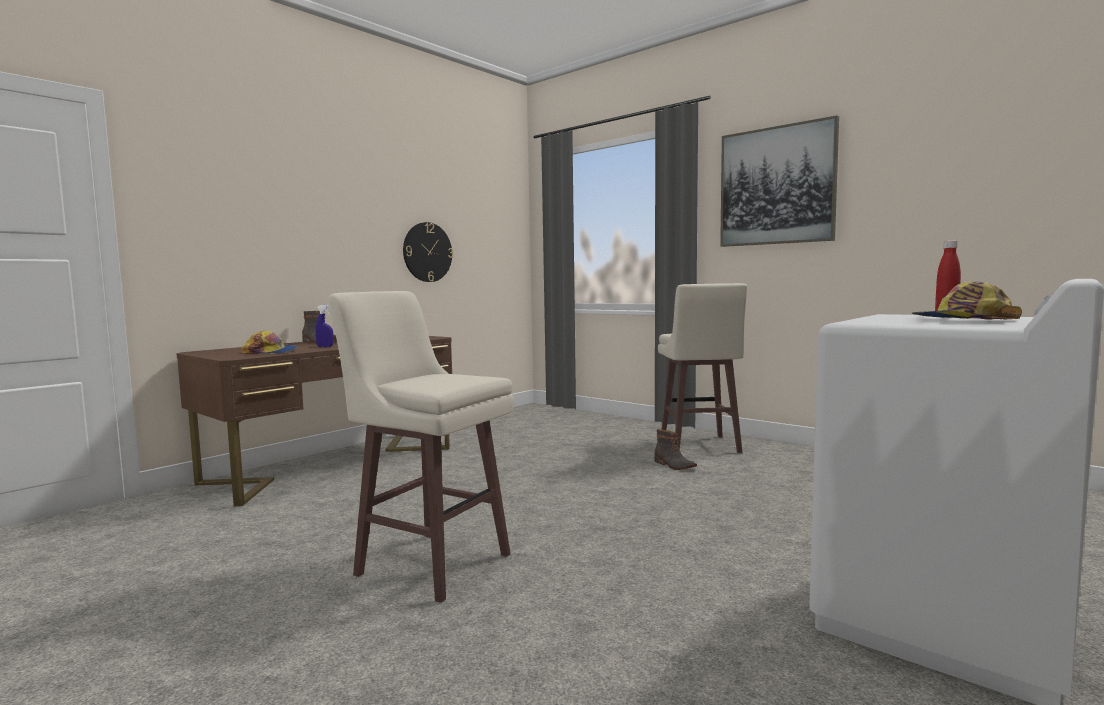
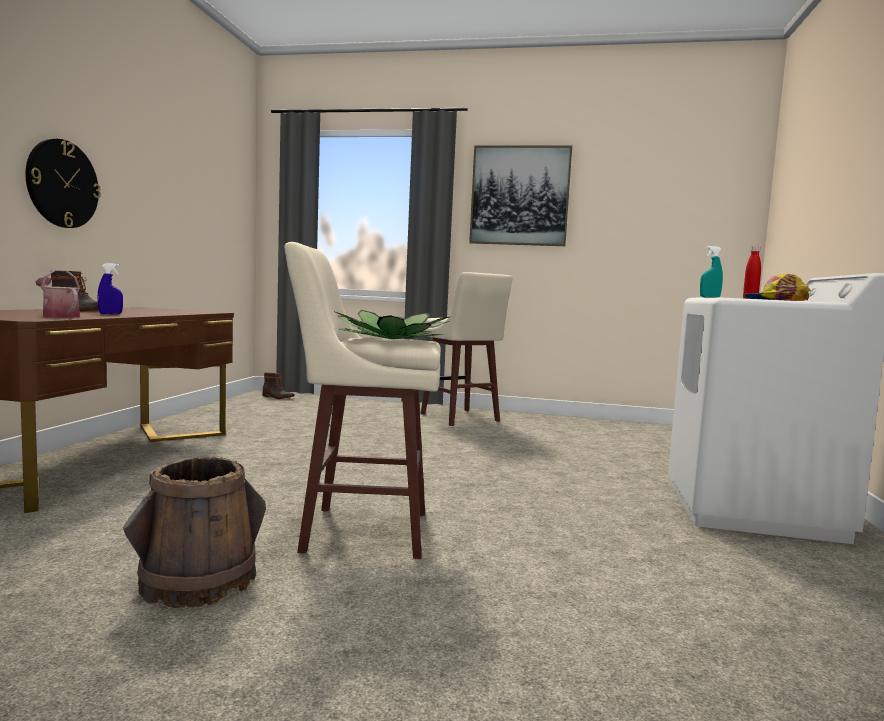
camera: 30 degrees left, 0 degrees up
(257, 586) = (198, 581): none -> brown bucket
(271, 352) = (58, 316): cap -> watering can
(427, 252) = (172, 217): wall clock -> wall clock (62, 184)
(441, 378) = (391, 339): none -> potted plant
(674, 465) = (461, 434): boot -> boot (277, 397)
(884, 316) = (709, 297): none -> turquoise spray bottle

